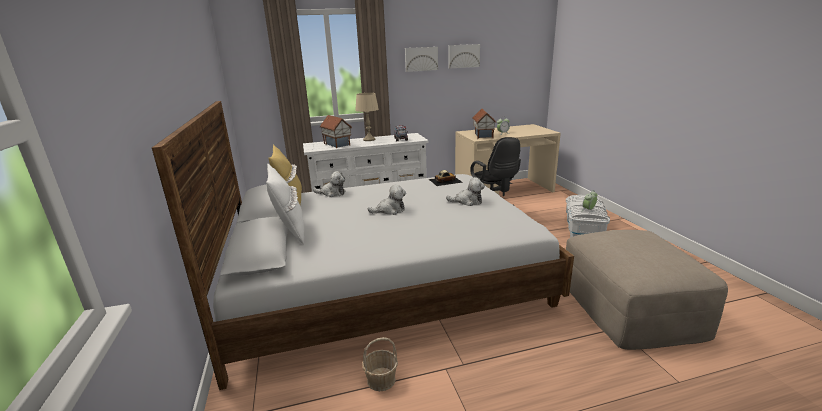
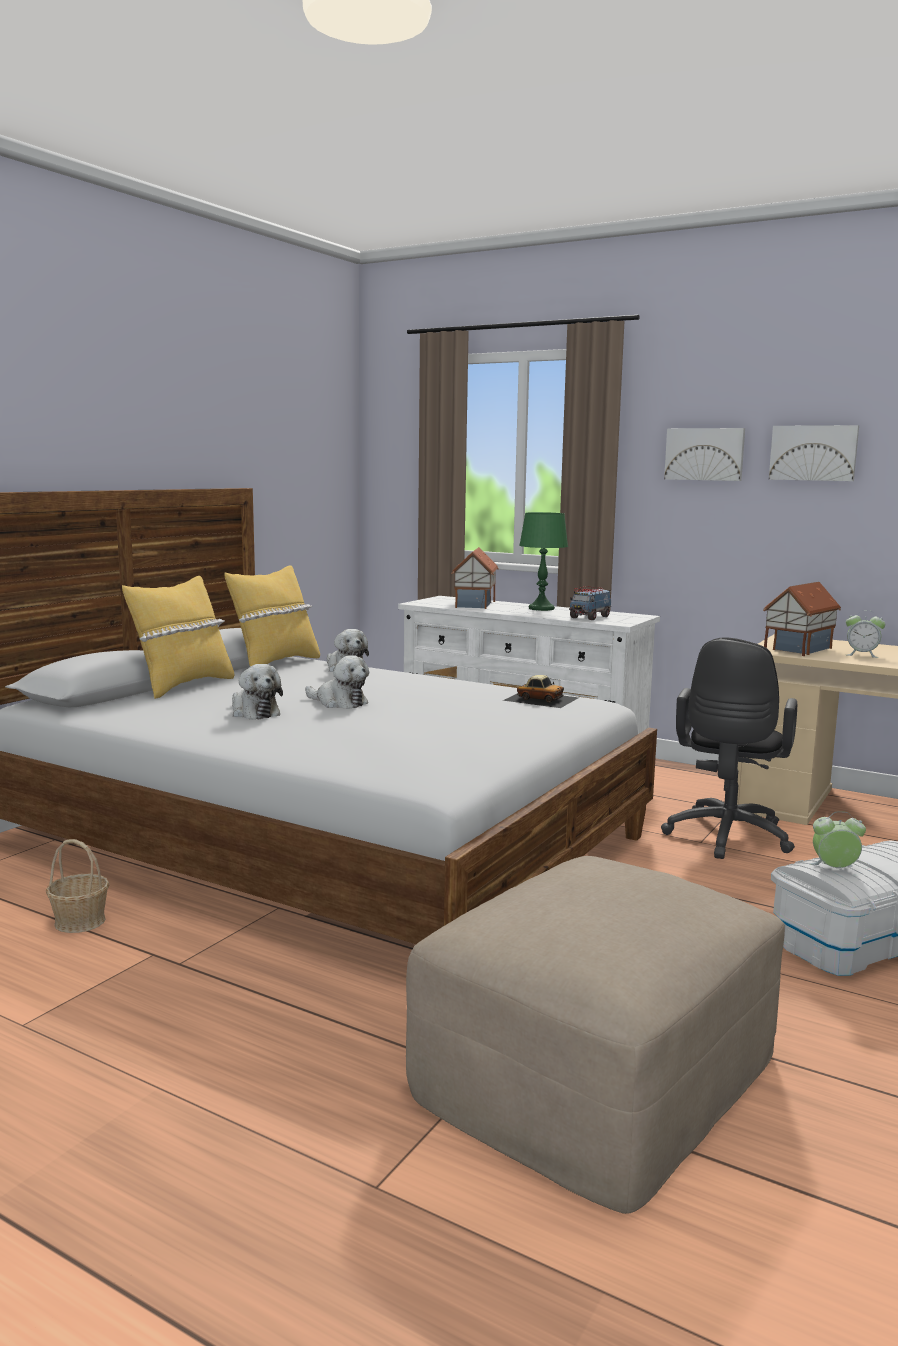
camera: 45 degrees right, 10 degrees down
(290, 231) = (182, 686): white pillow -> yellow pillow
(369, 139) = (541, 608): beige table lamp -> green table lamp
(467, 201) = (472, 728): plush toy -> plush toy (254, 712)

